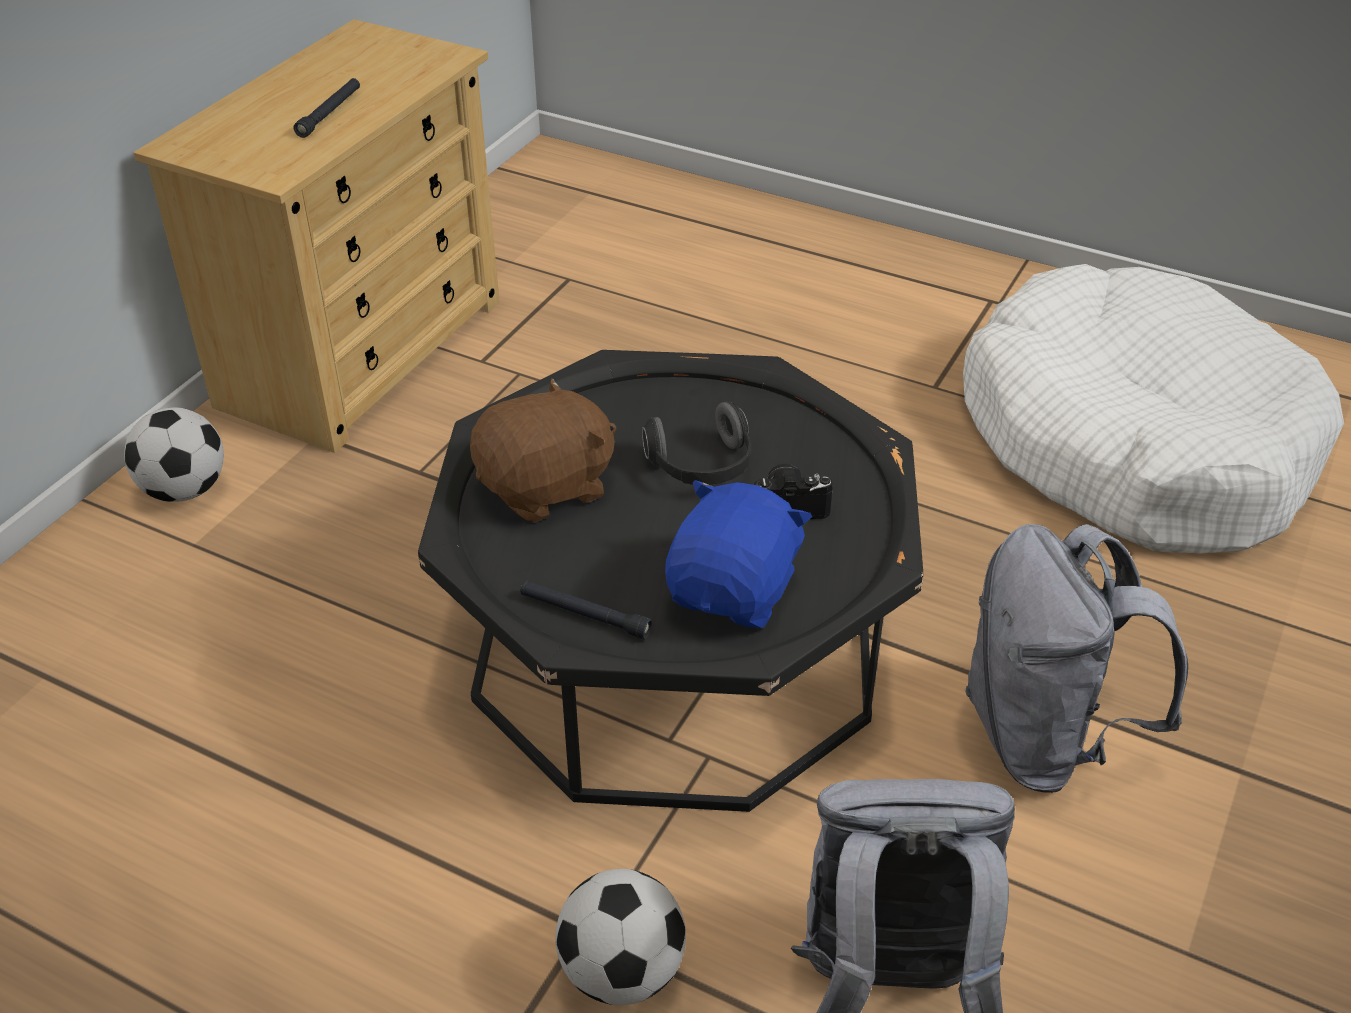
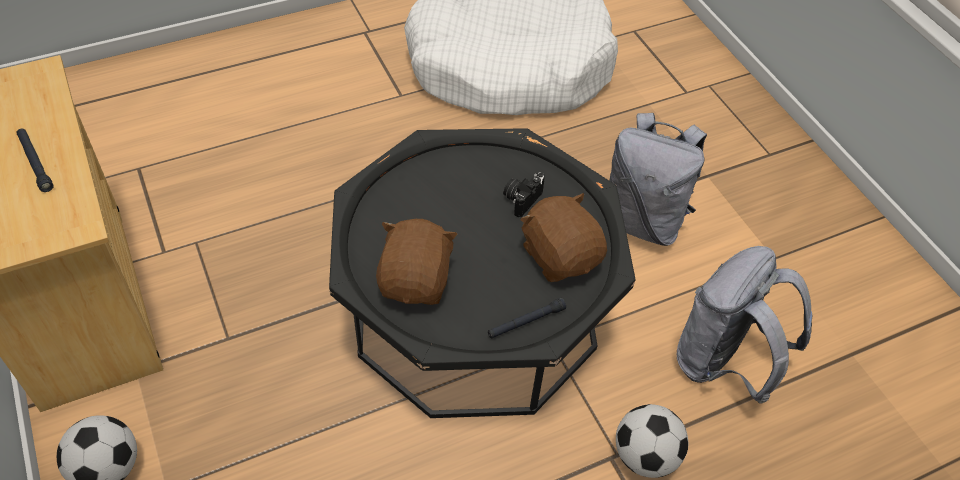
camera: 55 degrees left, 10 degrees up
(702, 467) = (462, 211): headphones -> none
(735, 591) = (560, 256): blue plush toy -> brown plush toy

